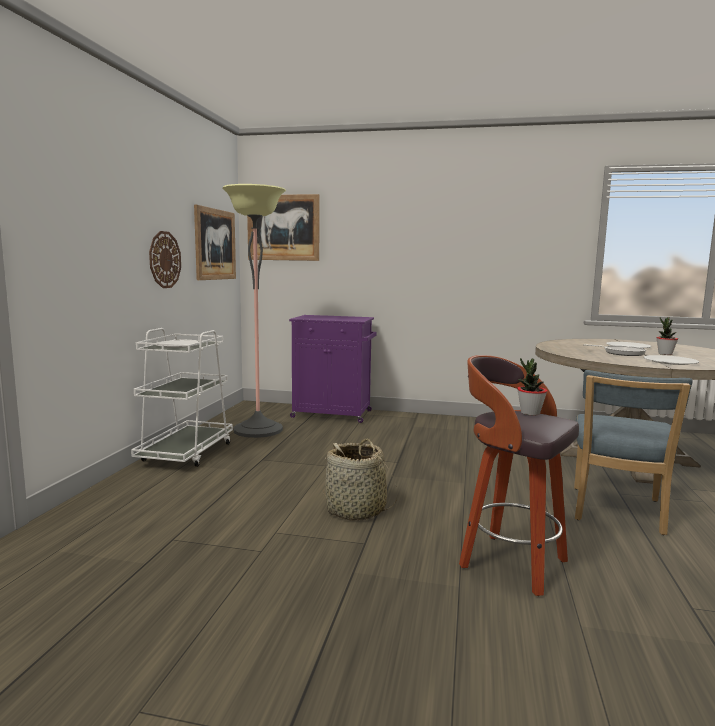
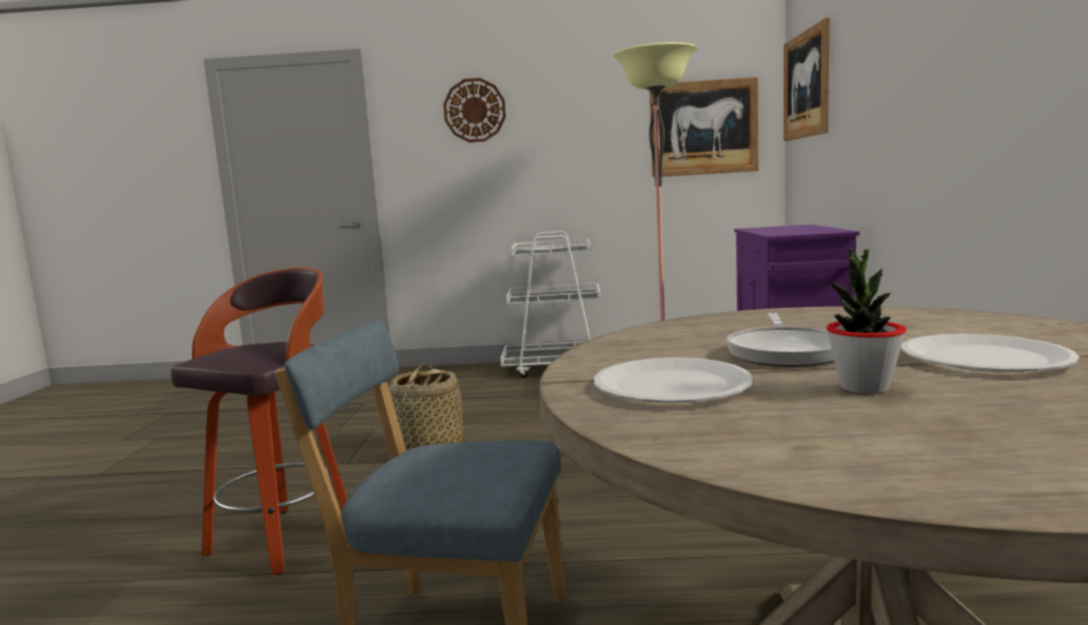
camera: 80 degrees right, 0 degrees up
(164, 259) = (582, 157): wall clock -> wall clock (474, 110)
(530, 413) = (275, 349): potted plant -> none

